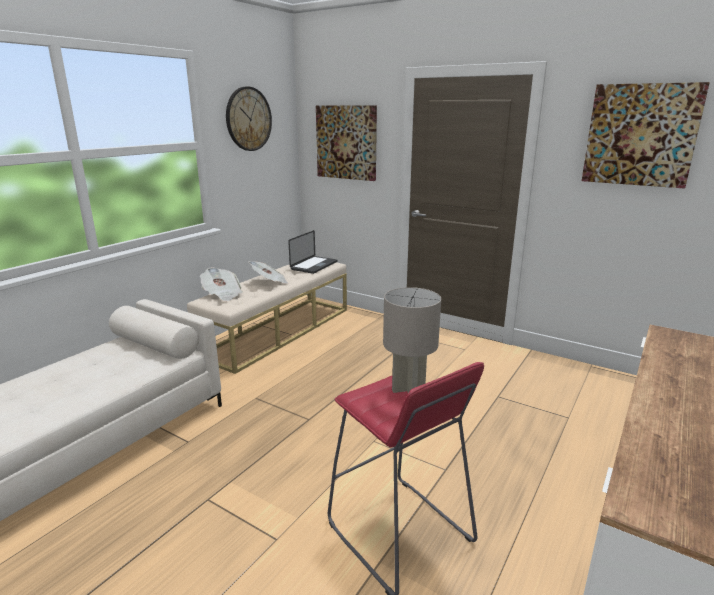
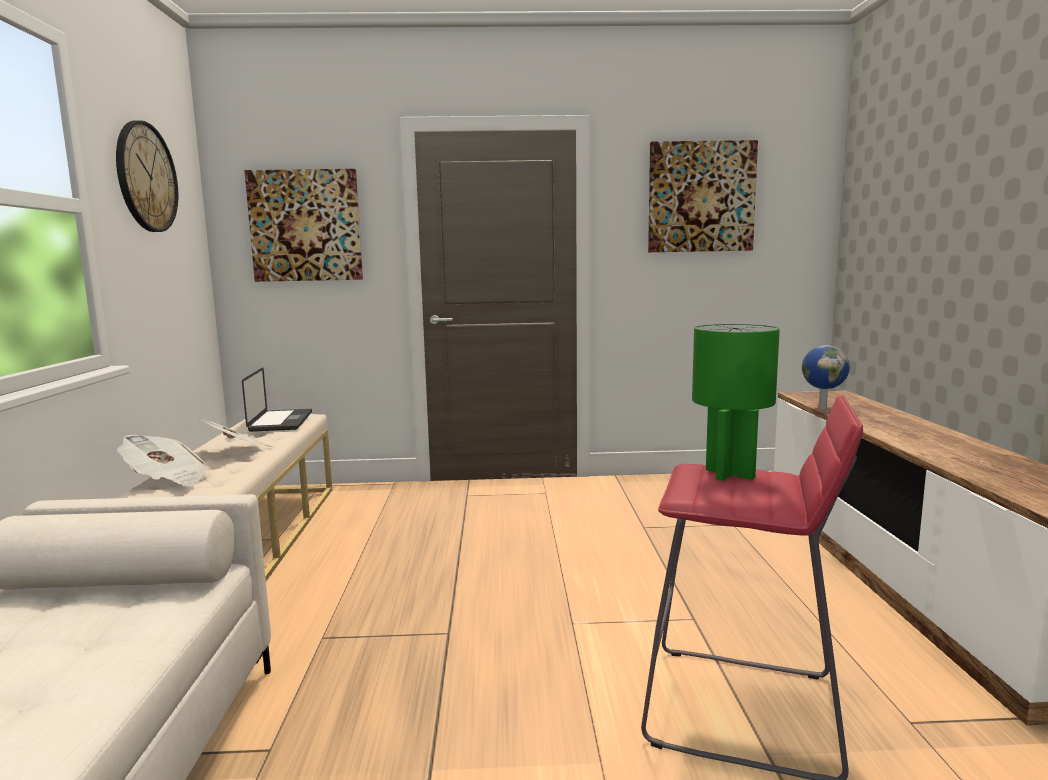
camera: 35 degrees left, 10 degrees down
(407, 389) = (728, 474): grey table lamp -> green table lamp
(651, 351) = (822, 408): none -> globe

